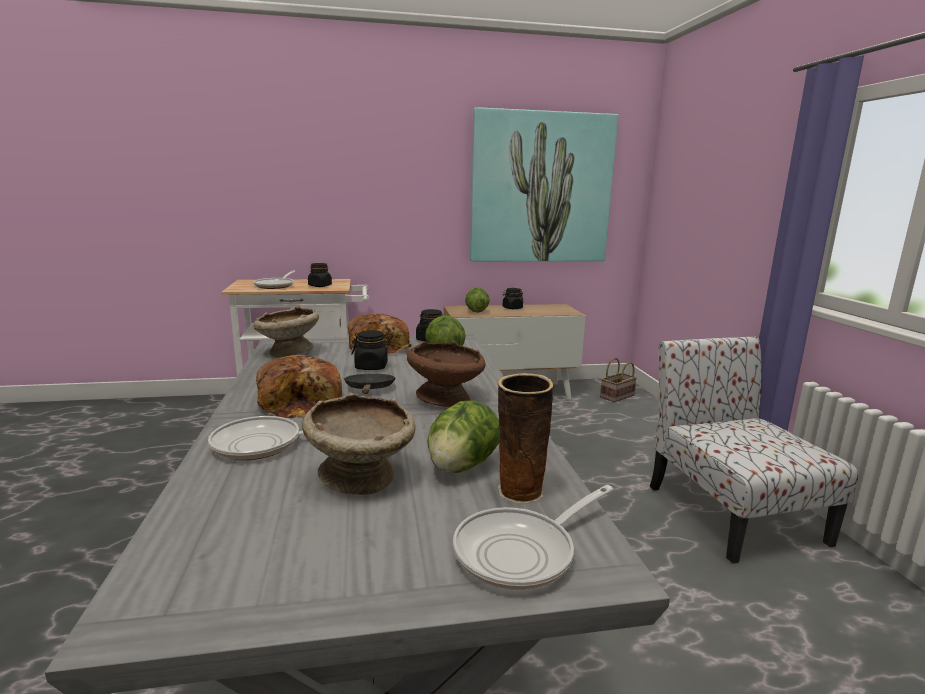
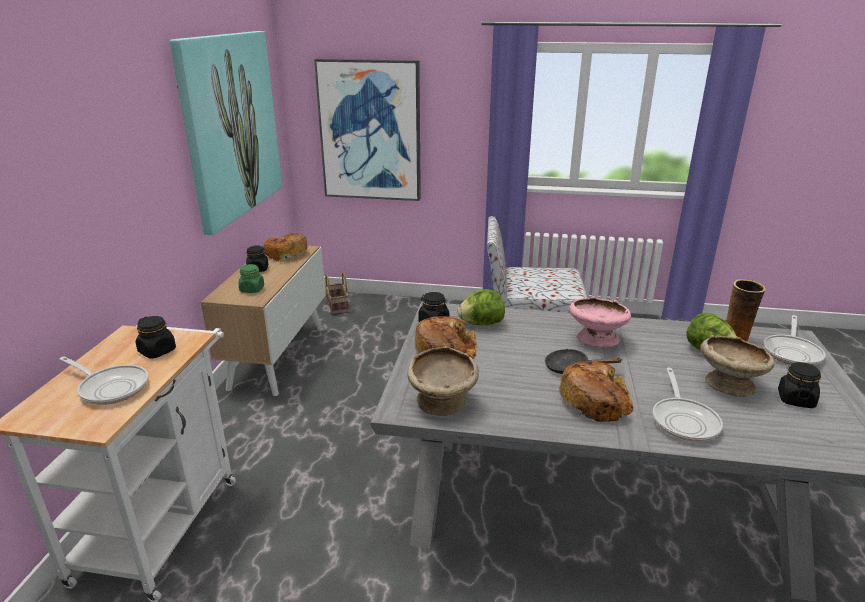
camera: 70 degrees left, 10 degrees up
(371, 367) = (509, 361): black jar -> black jar (795, 399)
(446, 398) = (595, 340): brown bowl -> pink bowl
(476, 311) = (252, 289): lettuce -> green jar
(522, 552) = (792, 352): frying pan -> frying pan turned 45 degrees clockwise
(551, 309) = (285, 254): none -> bread
(695, 218) = (370, 131): none -> picture

